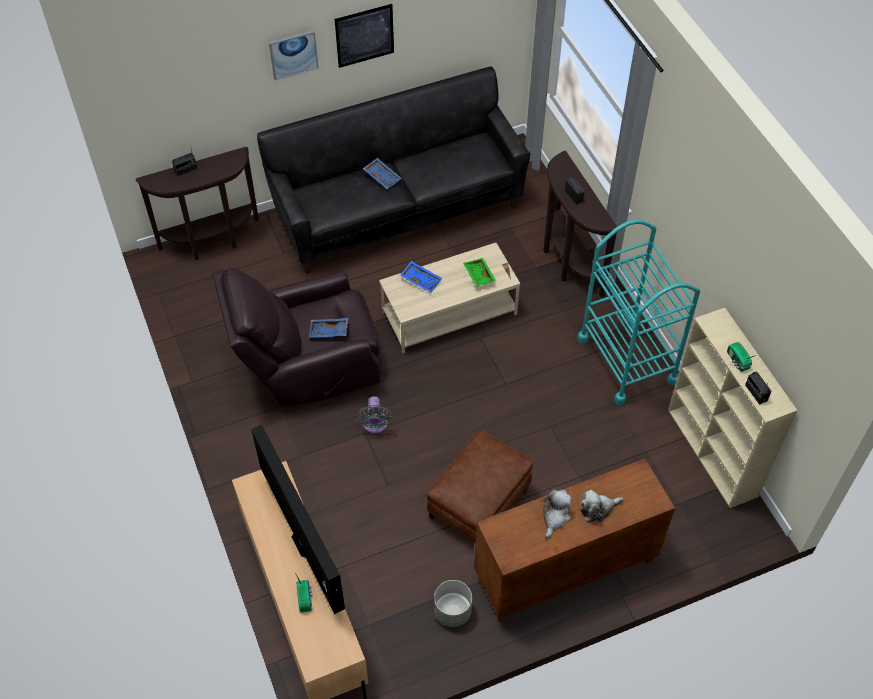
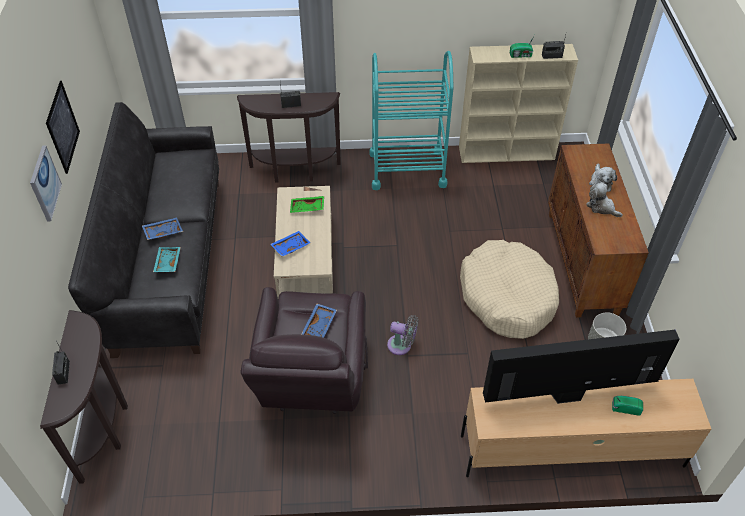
camera: 70 degrees left, 5 degrees down
(346, 194) = (167, 263): none -> turquoise tray
(478, 504) = (507, 297): brown ottoman -> beige dog bed

